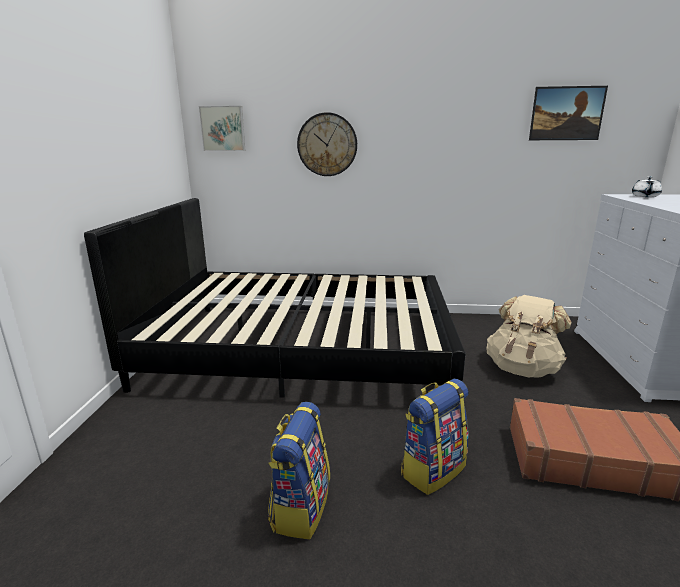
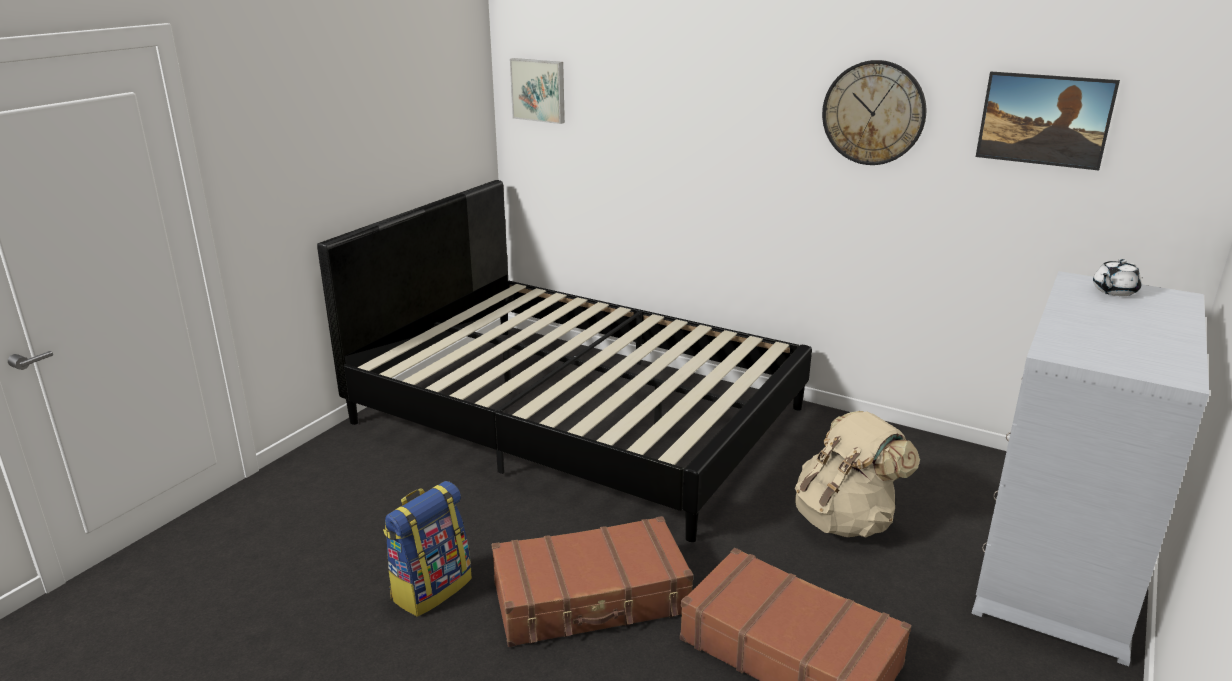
camera: 25 degrees right, 5 degrees up
(327, 145) = (669, 127): wall clock -> wall clock (873, 113)
(432, 469) = (591, 598): backpack -> brown suitcase

